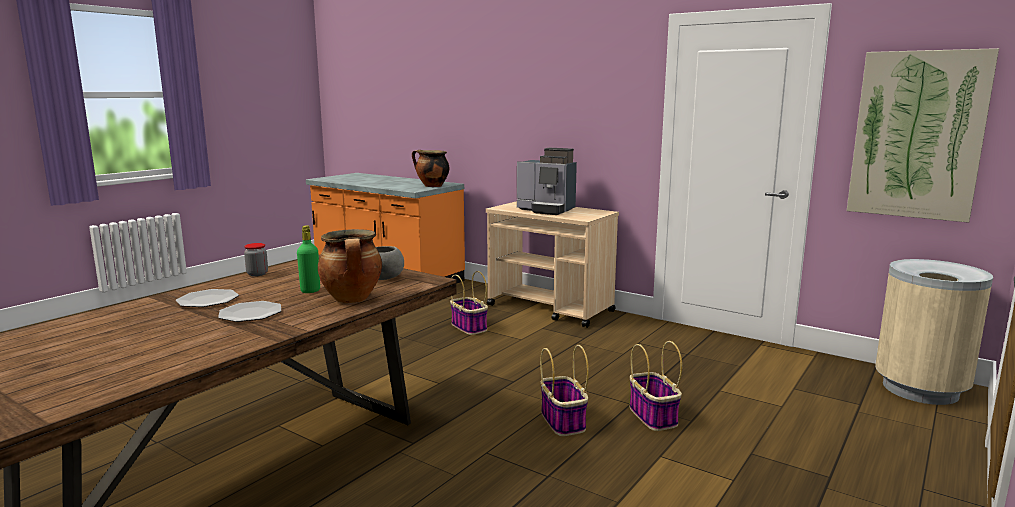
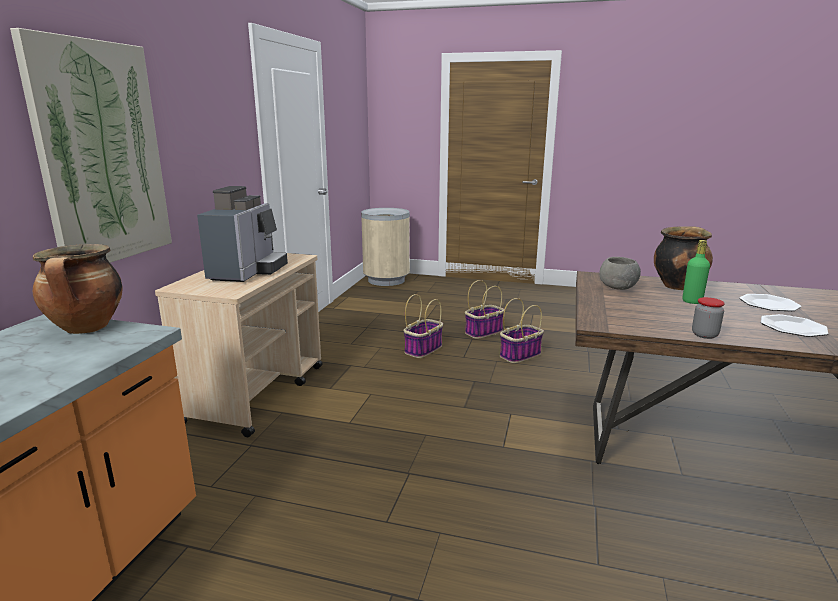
camera: 110 degrees left, 5 degrees up
(469, 327) = (347, 432): basket -> basket (423, 349)
(917, 135) = (349, 137): picture -> picture (101, 154)

